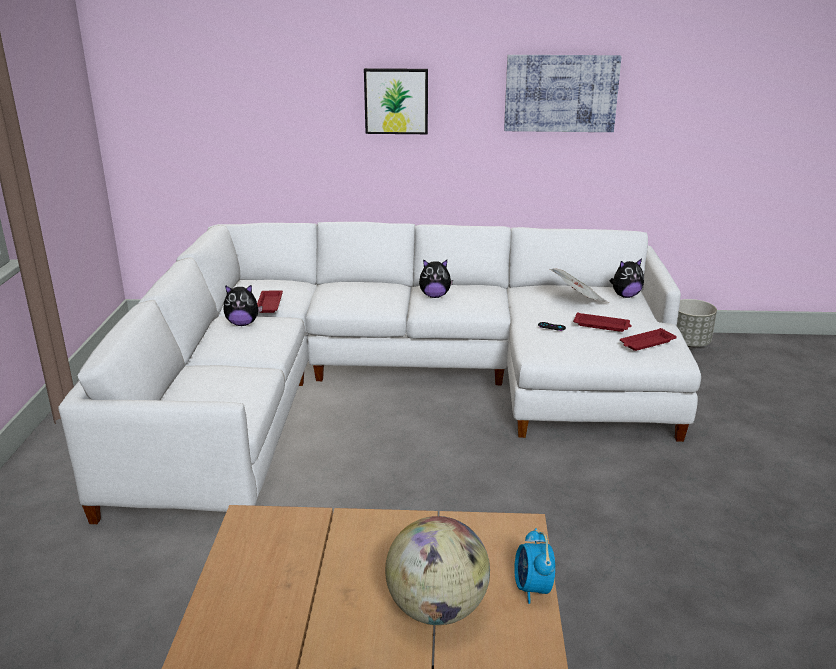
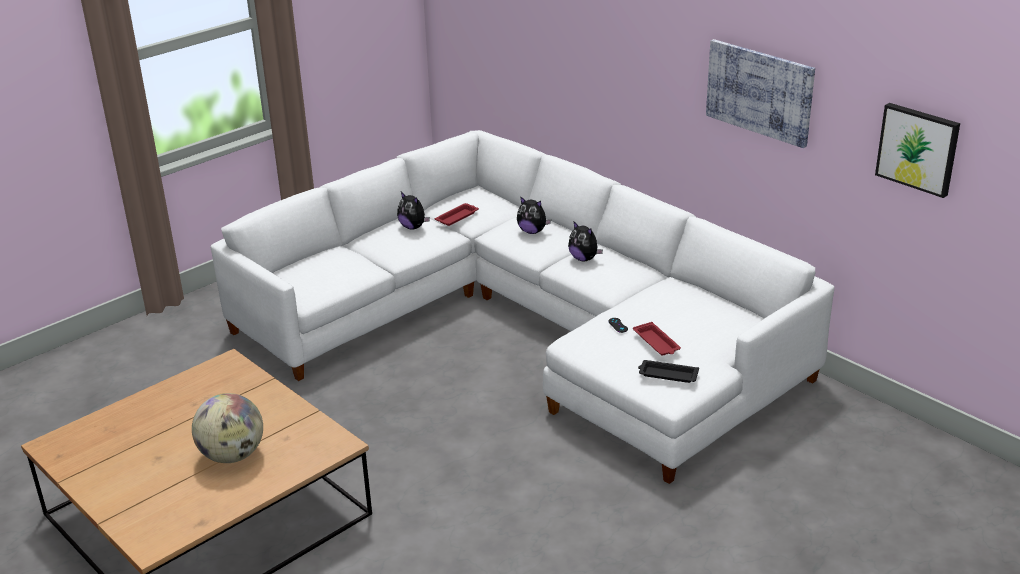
camera: 45 degrees right, 5 degrees up
(396, 101) = (623, 58): picture -> picture (918, 148)
(532, 589) = (288, 475): alarm clock -> none
(578, 300) = (686, 312): newspaper -> none
(625, 296) = (744, 327): plush toy -> plush toy (532, 231)
(646, 343) = (667, 374): red tray -> black tray
(689, 343) = (857, 411): grey planter -> none

